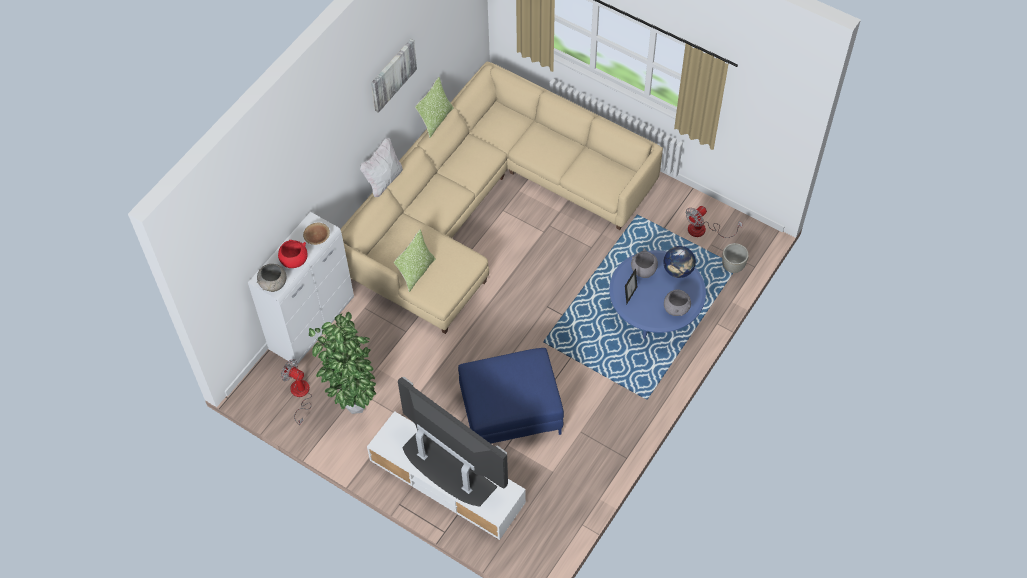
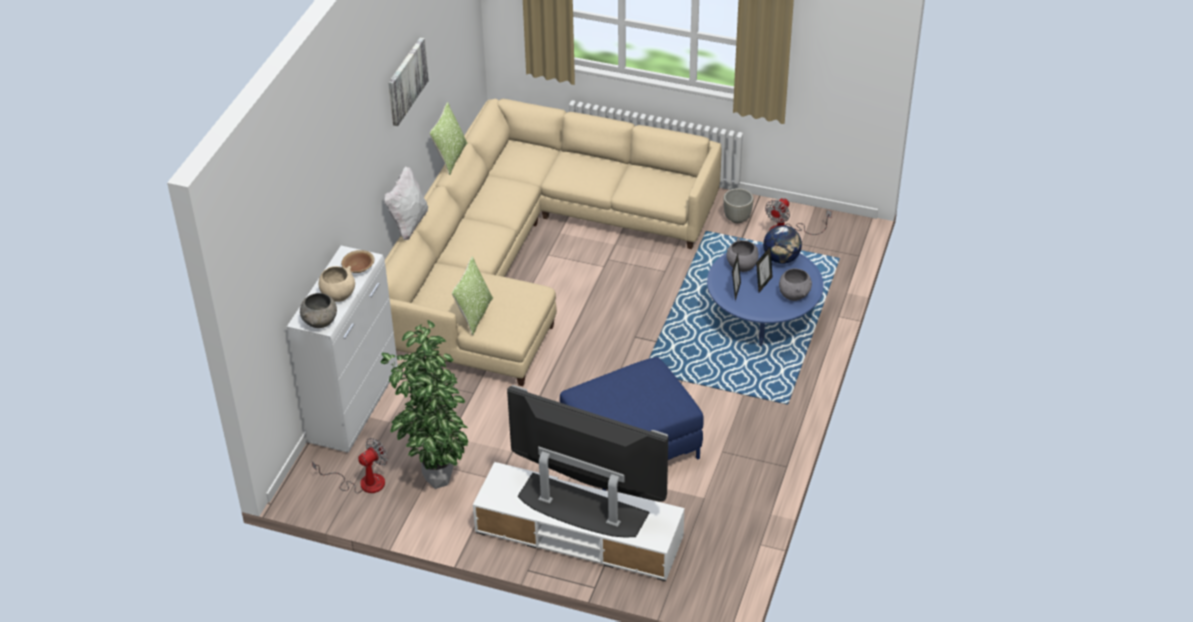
camera: 15 degrees left, 15 degrees down
(294, 261) = (338, 295): red bowl -> beige bowl
(300, 395) = (363, 482): fan -> fan turned 120 degrees clockwise
(655, 292) = (763, 284): none -> picture frame
(733, 266) = (834, 260): grey planter -> grey planter (737, 218)

